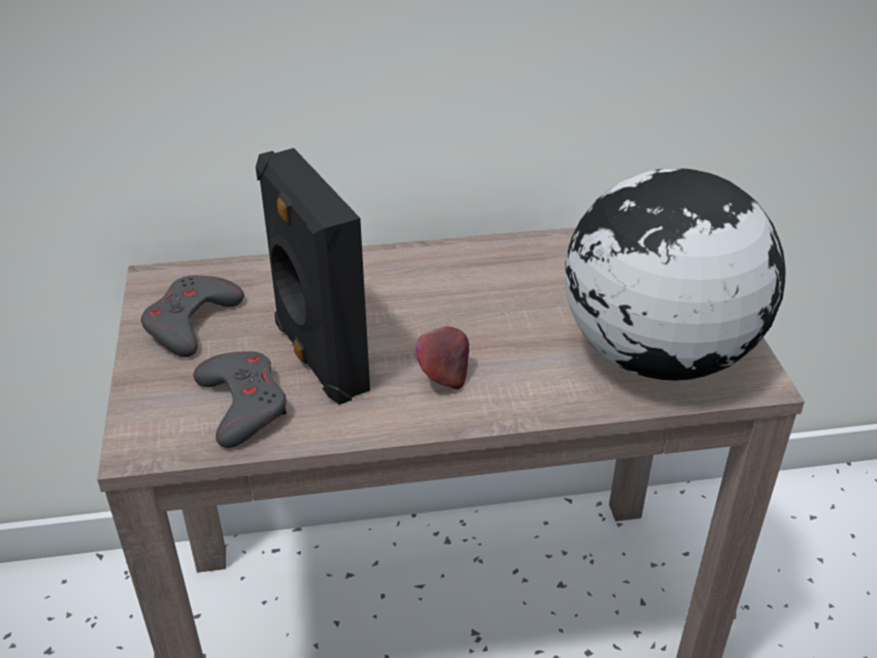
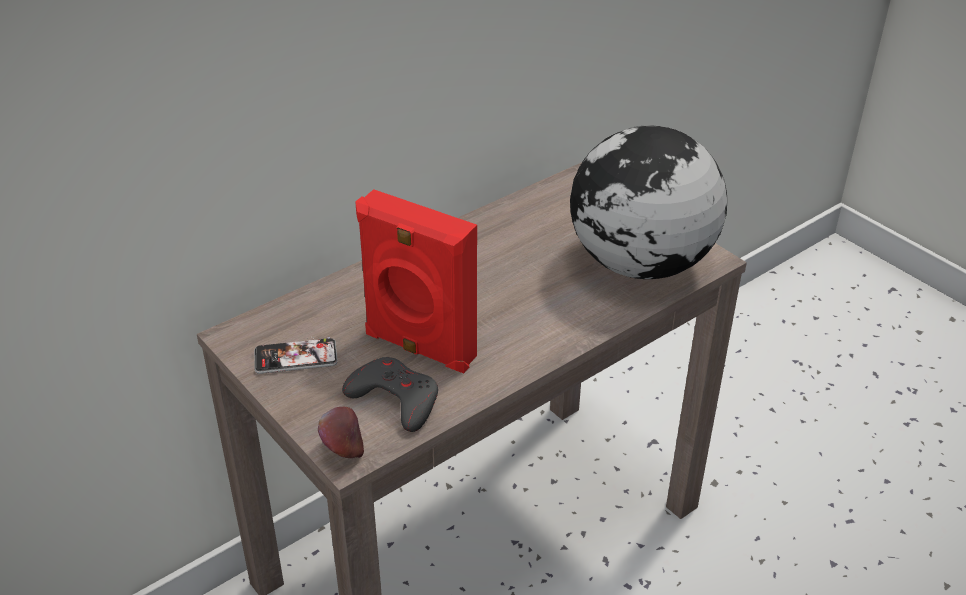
camera: 30 degrees left, 0 degrees up
(191, 322) = (296, 357): grey game controller -> phone
(318, 358) = (418, 348): black speaker -> red speaker
(442, 377) = (517, 328): apple -> apple (342, 451)

